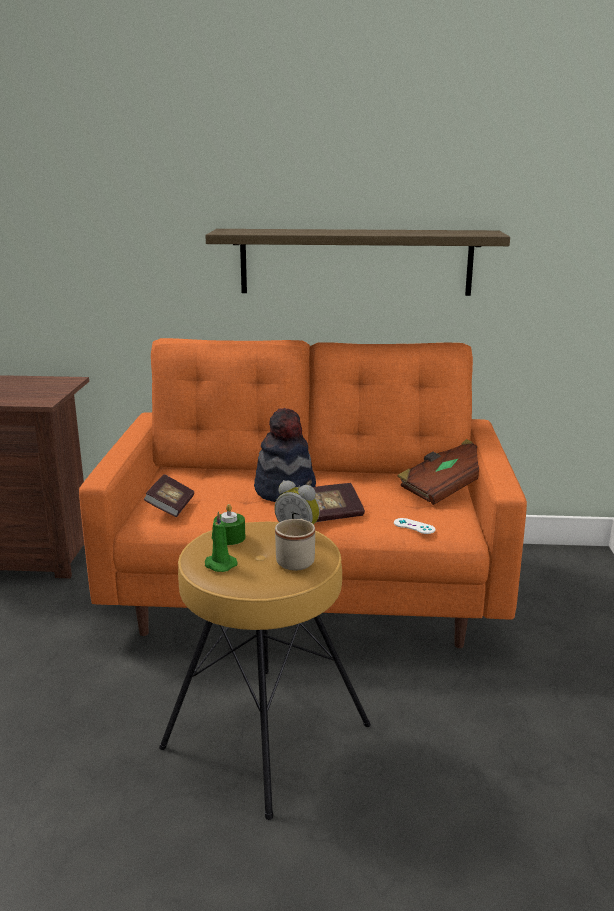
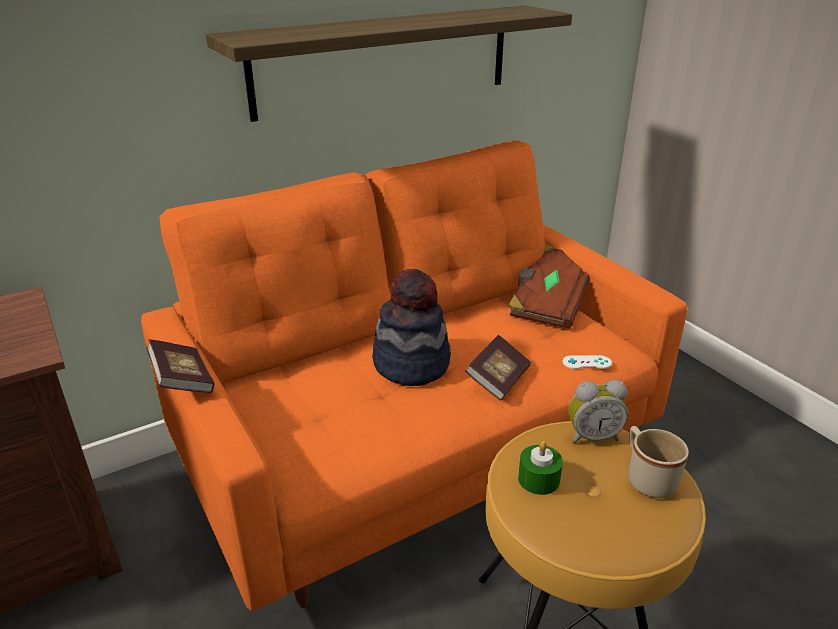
camera: 35 degrees left, 10 degrees up
(170, 507) = (314, 442): book -> book (183, 381)
(219, 565) = (589, 529): green candle -> none

